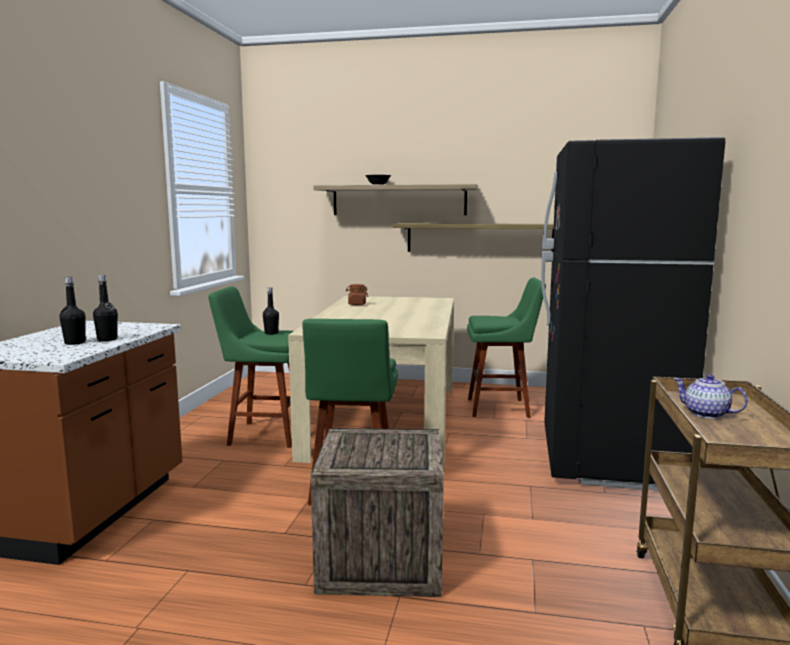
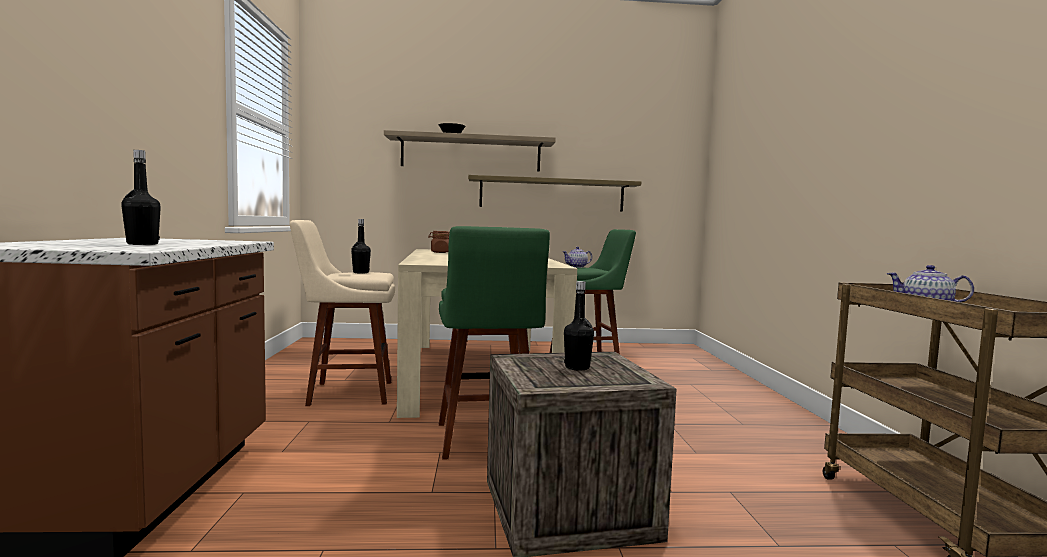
camera: 15 degrees left, 5 degrees down
(107, 339) = (189, 244): black bottle -> black bottle (577, 367)
(263, 434) = (345, 393): green stool -> beige stool
(490, 317) = (577, 267): none -> teapot
(608, 459) = (721, 397): black fridge -> none

